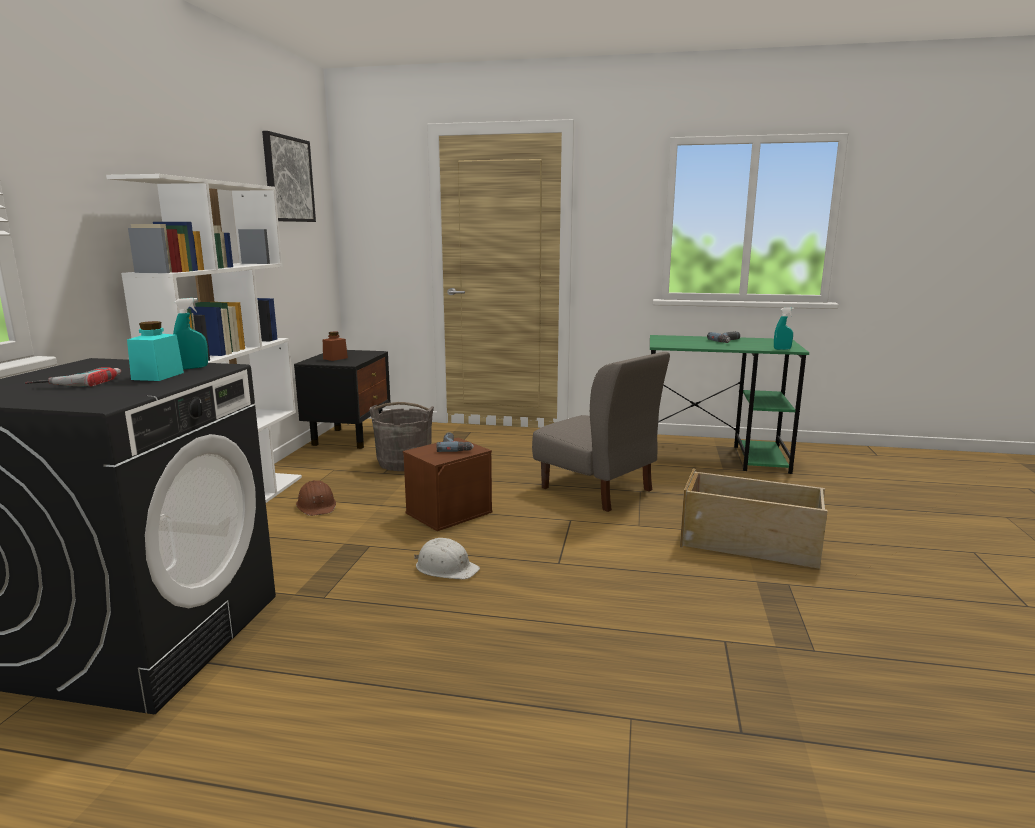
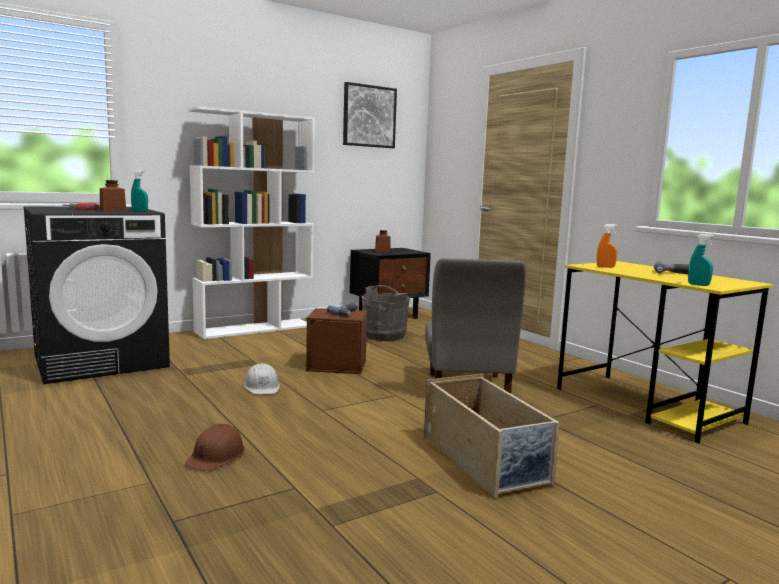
camera: 45 degrees right, 5 degrees down
(158, 376) = (113, 211): turquoise jar -> brown jar
(317, 505) = (284, 340): brown hard hat -> brown hard hat (217, 456)
(677, 343) = (605, 267): none -> orange spray bottle
(715, 457) = (647, 405): green desk -> yellow desk

